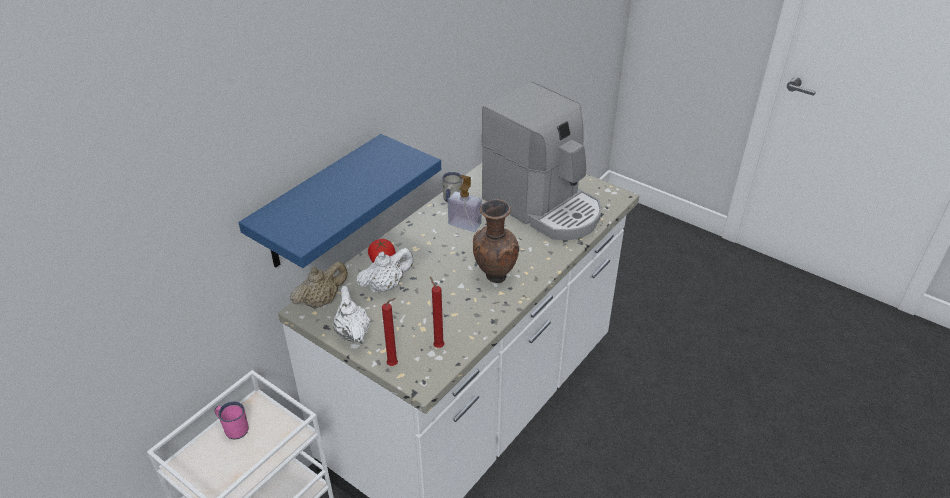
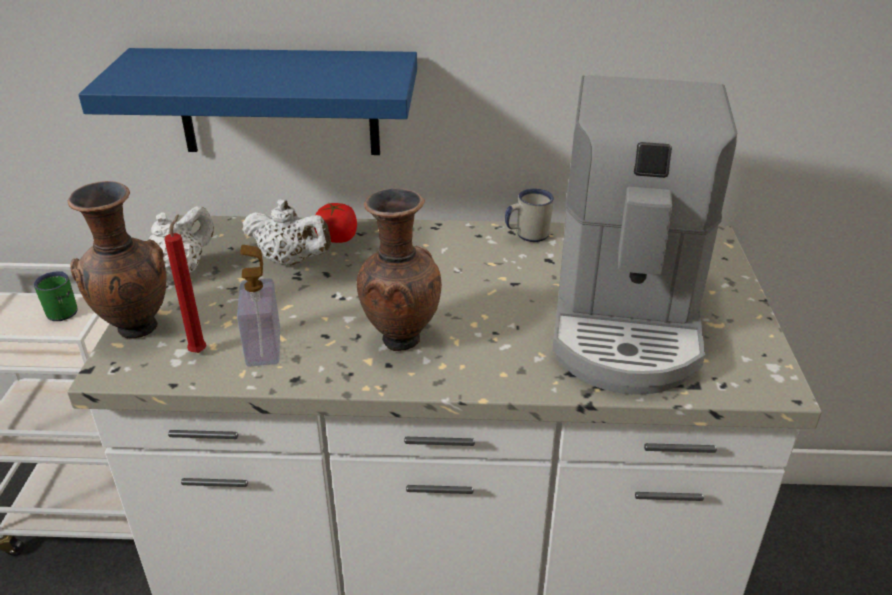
camera: 55 degrees right, 5 degrees down
(233, 428) = (64, 309): pink mug -> green mug
(321, 301) = (220, 231): beige teapot -> none
(394, 364) = (135, 330): red candle -> brown vase
(464, 224) = (488, 266): soap dispenser -> soap dispenser (263, 347)

